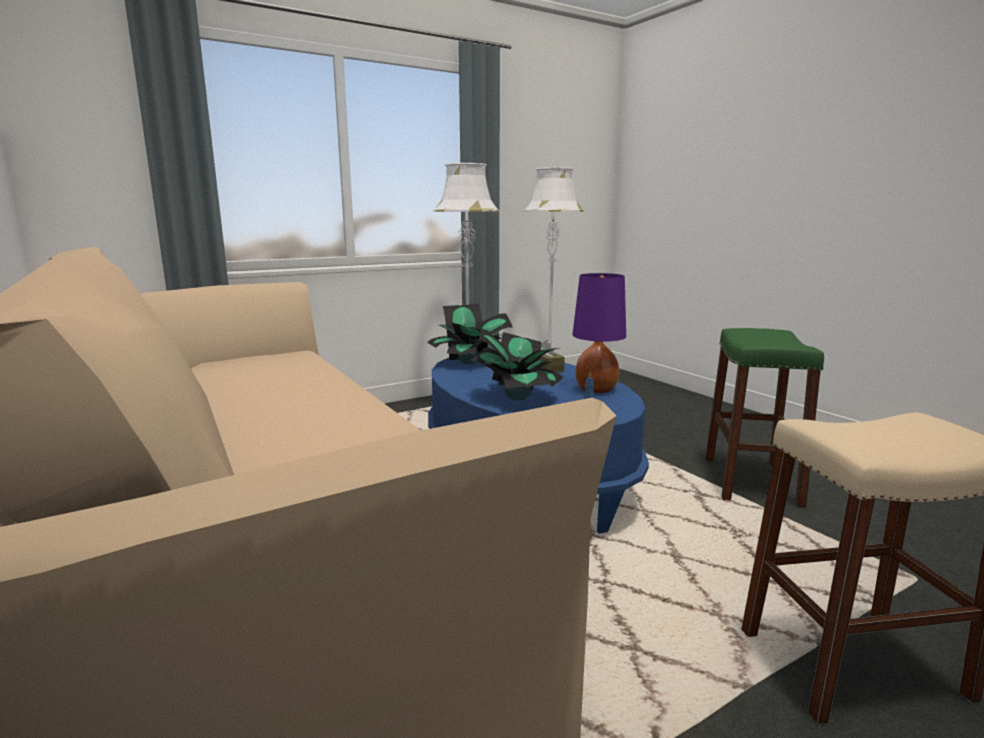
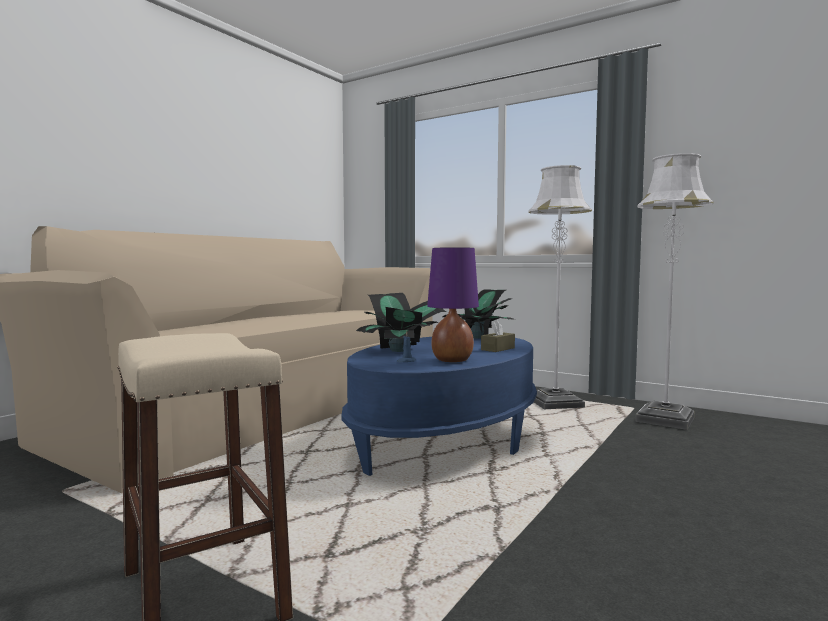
camera: 65 degrees right, 10 degrees down
(751, 481) = (583, 538): green stool -> none

